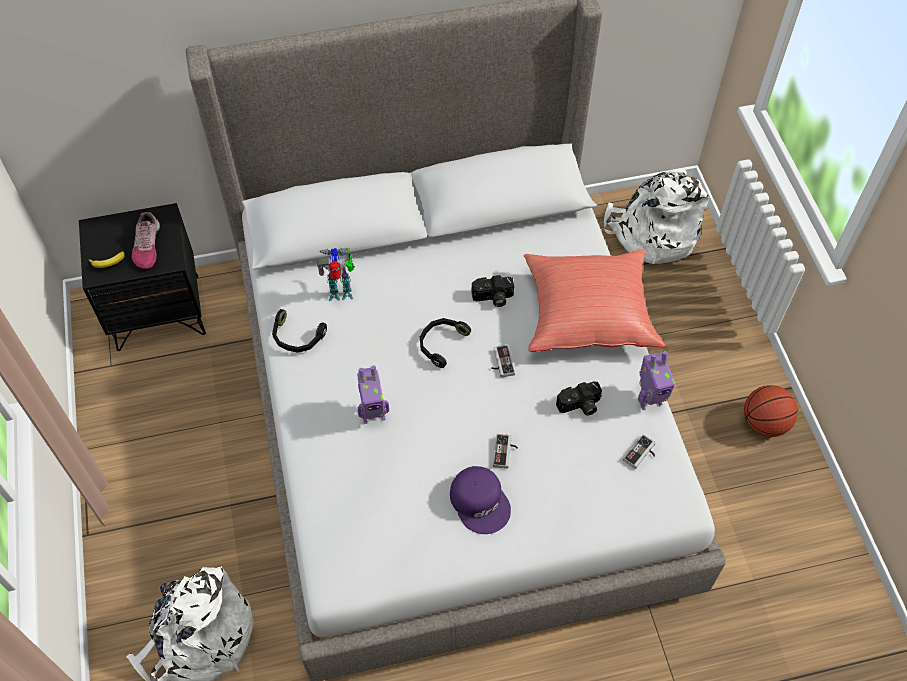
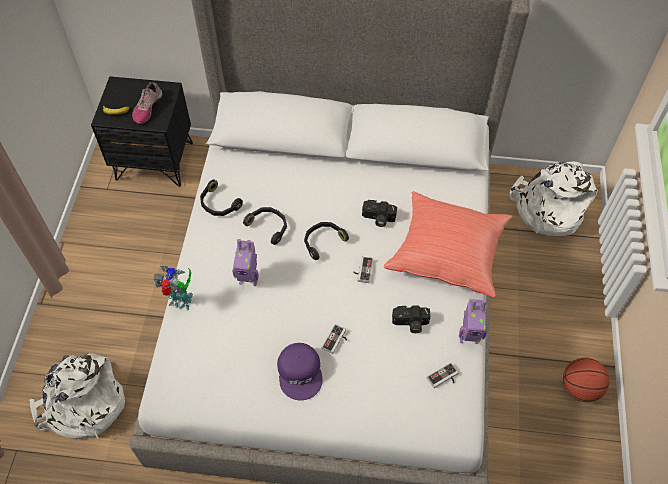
camera: 20 degrees right, 0 degrees up
(342, 294) = (265, 182): toy robot -> toy robot (181, 303)
(369, 345) = (269, 226): none -> black headphones

